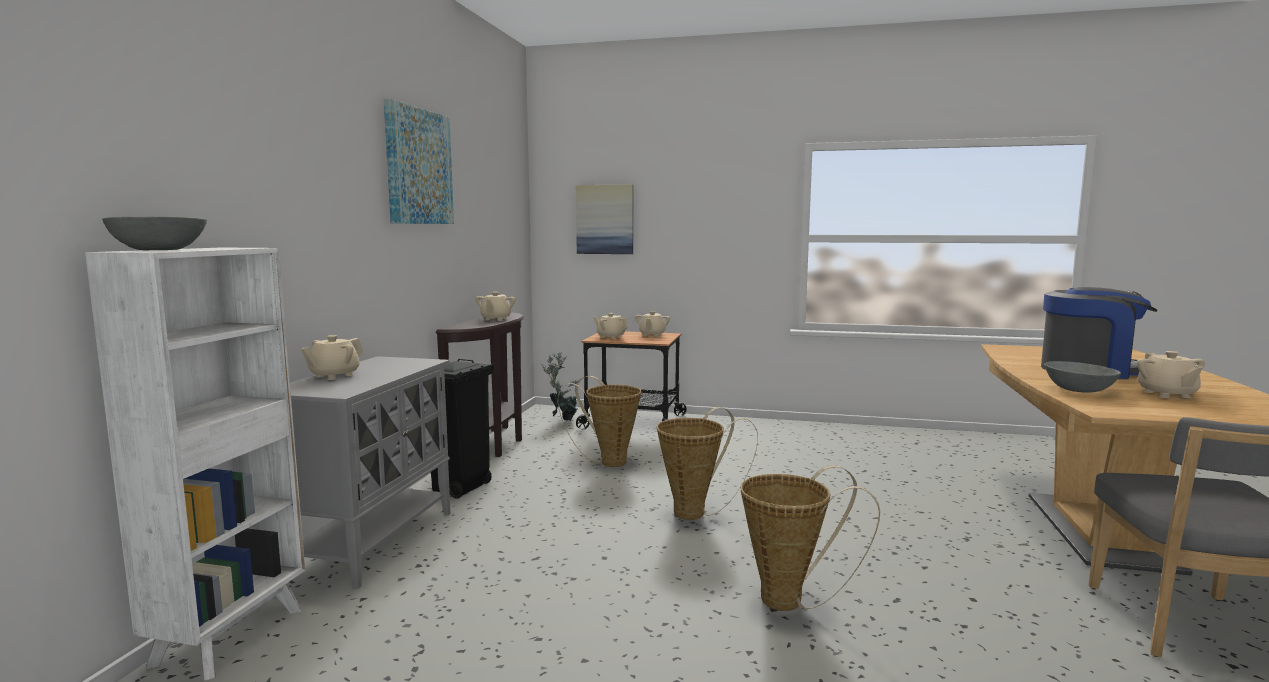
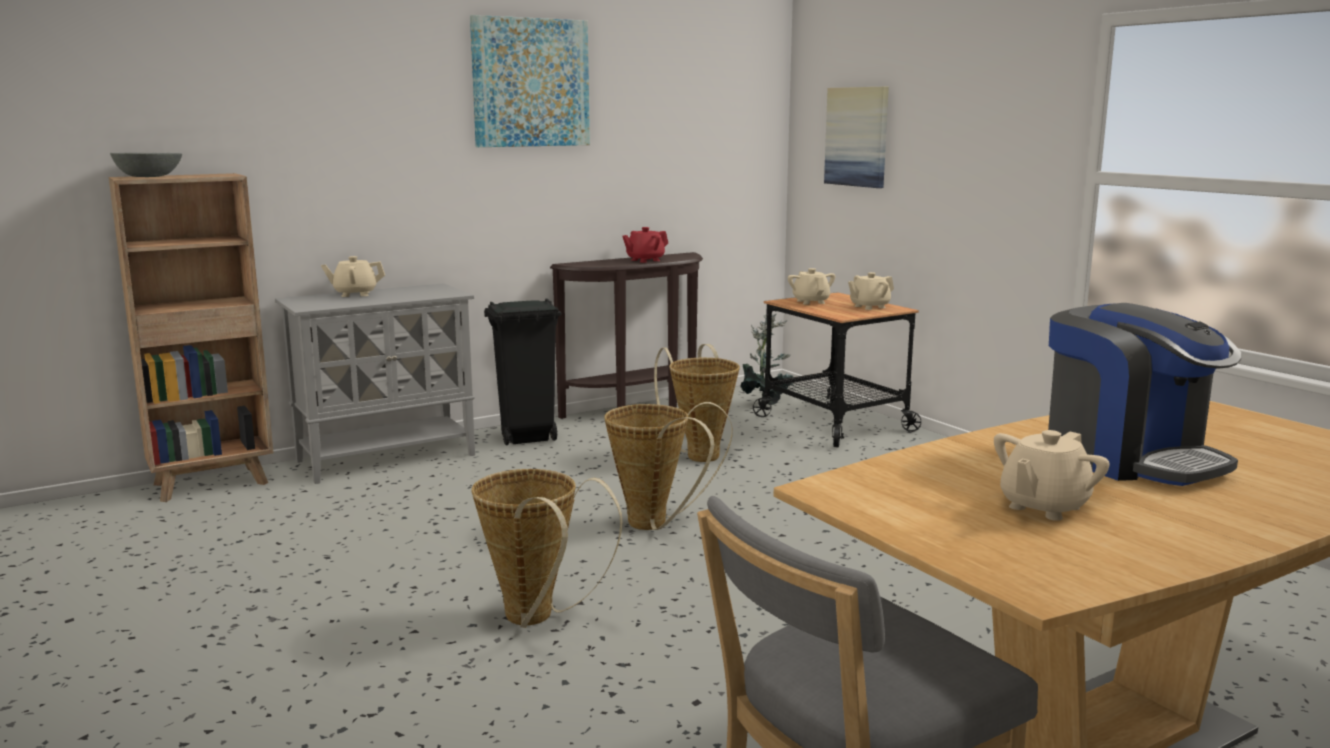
camera: 45 degrees right, 5 degrees up
(232, 635) = (214, 484): white bookcase -> brown bookcase
(496, 319) = (645, 260): beige teapot -> red teapot
(1078, 390) = (938, 467): grey bowl -> none

